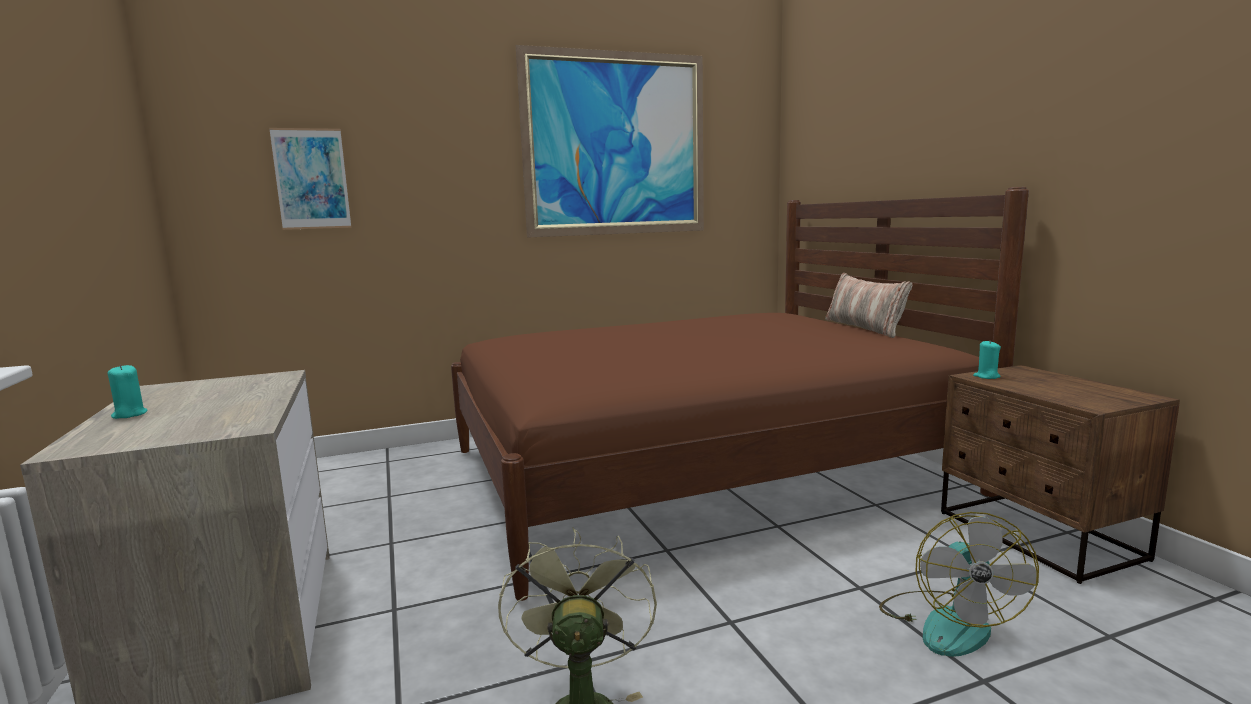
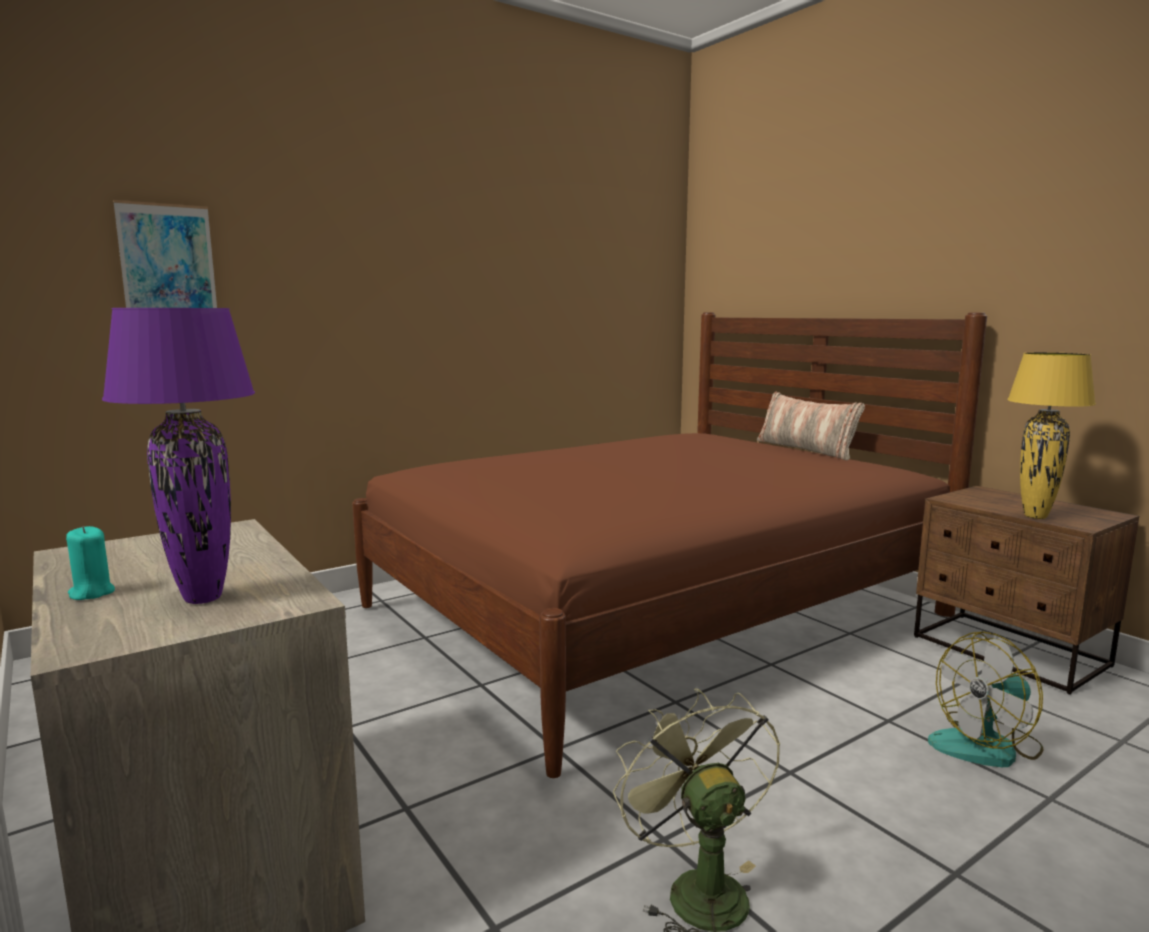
camera: 15 degrees left, 0 degrees up
(190, 422) = (203, 598): none -> purple table lamp
(616, 144) = (526, 243): picture -> none
(948, 622) = (987, 746): fan -> fan turned 75 degrees clockwise
(986, 376) = (961, 499): turquoise candle -> none
(1051, 396) = (1036, 516): none -> yellow table lamp

